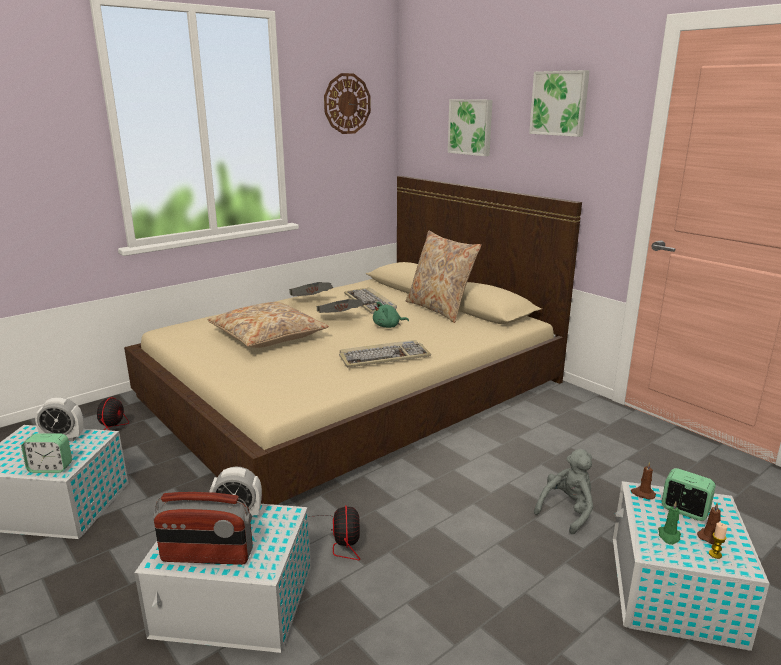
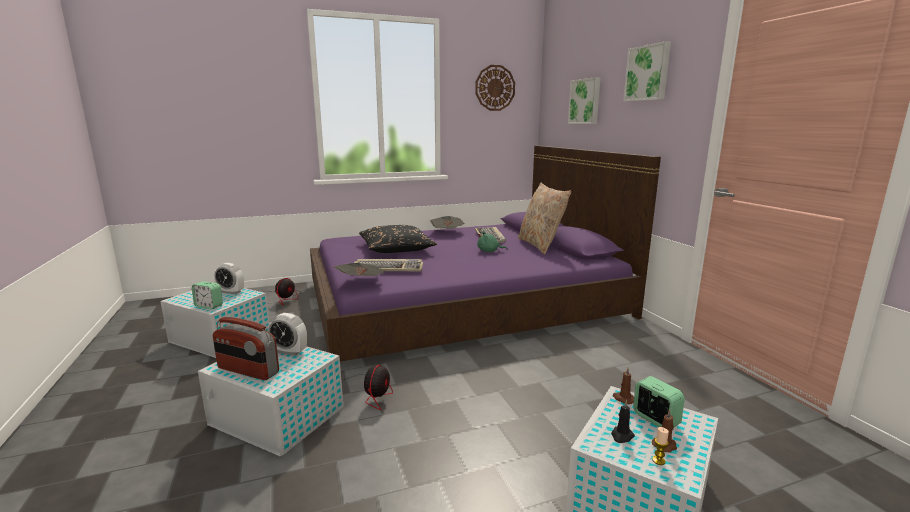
camera: 20 degrees right, 5 degrees down
(268, 336) = (396, 248): beige pillow -> black pillow
(340, 319) = (456, 244): newspaper -> newspaper (361, 283)
(353, 388) = (462, 299): beige bed -> purple bed
(384, 357) = (467, 268): keyboard -> keyboard (388, 268)
(567, 511) = (577, 412): grey plush toy -> none
(669, 536) = (621, 436): green candle -> black candle

